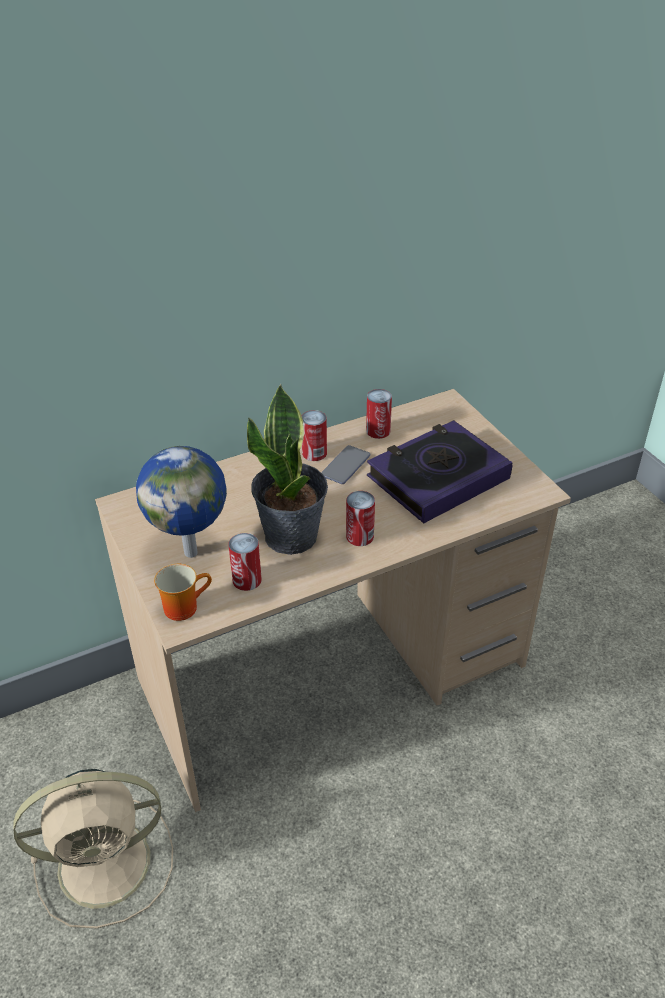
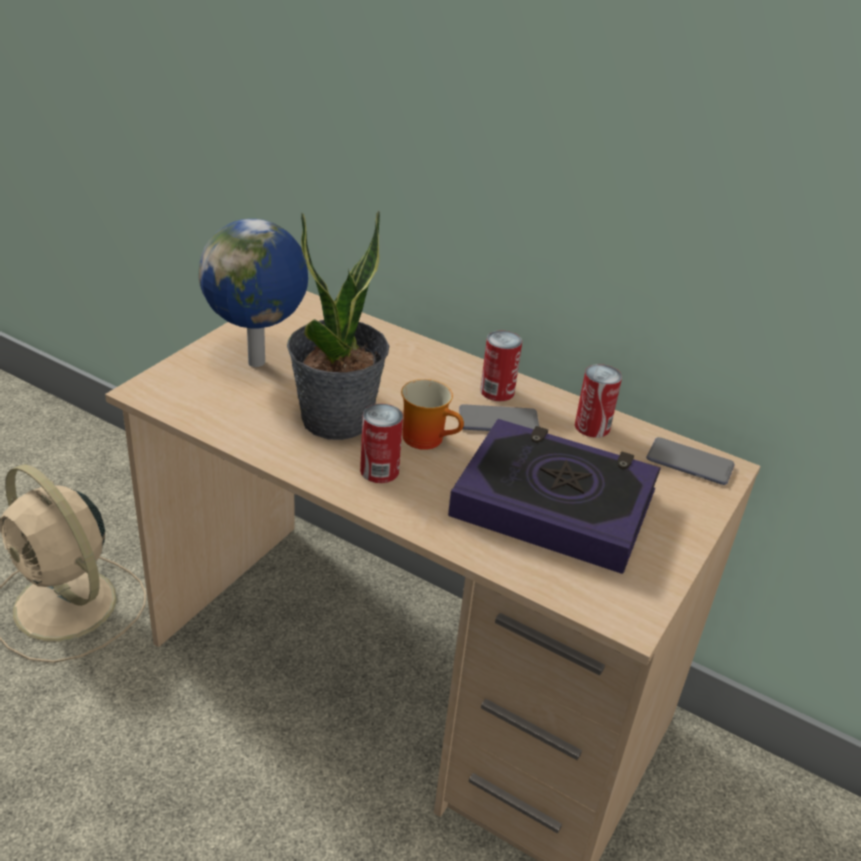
camera: 55 degrees right, 5 degrees down
(183, 605) = (174, 383): mug -> mug (428, 438)
(247, 580) = (241, 411): can -> none
(435, 411) = (689, 463): none -> phone

